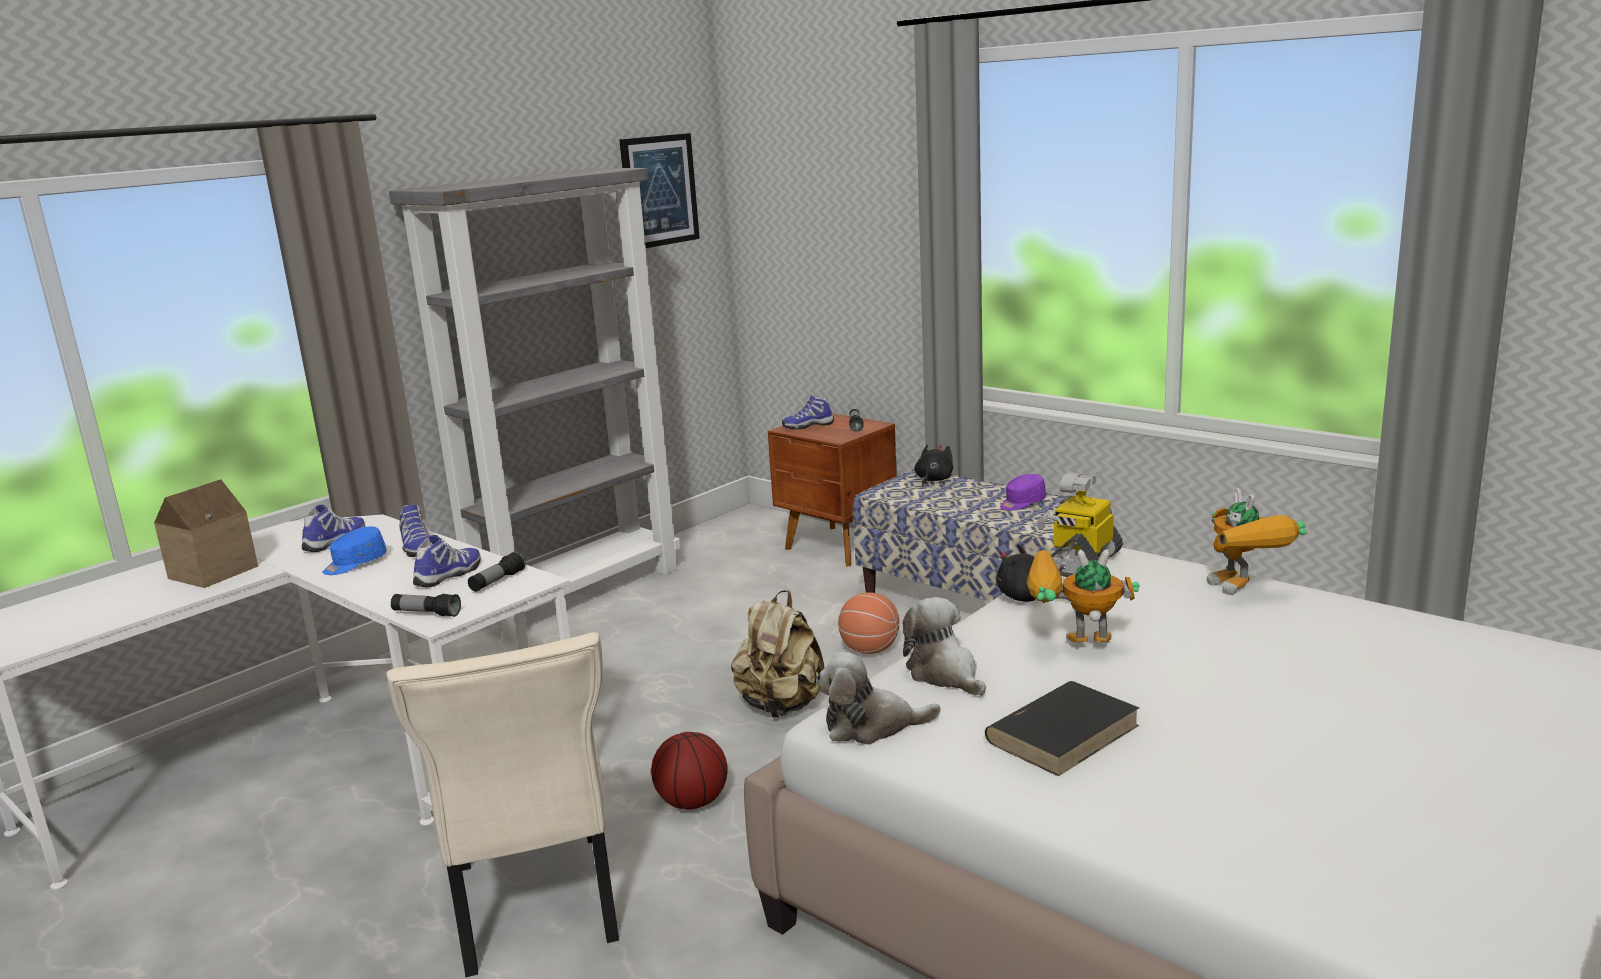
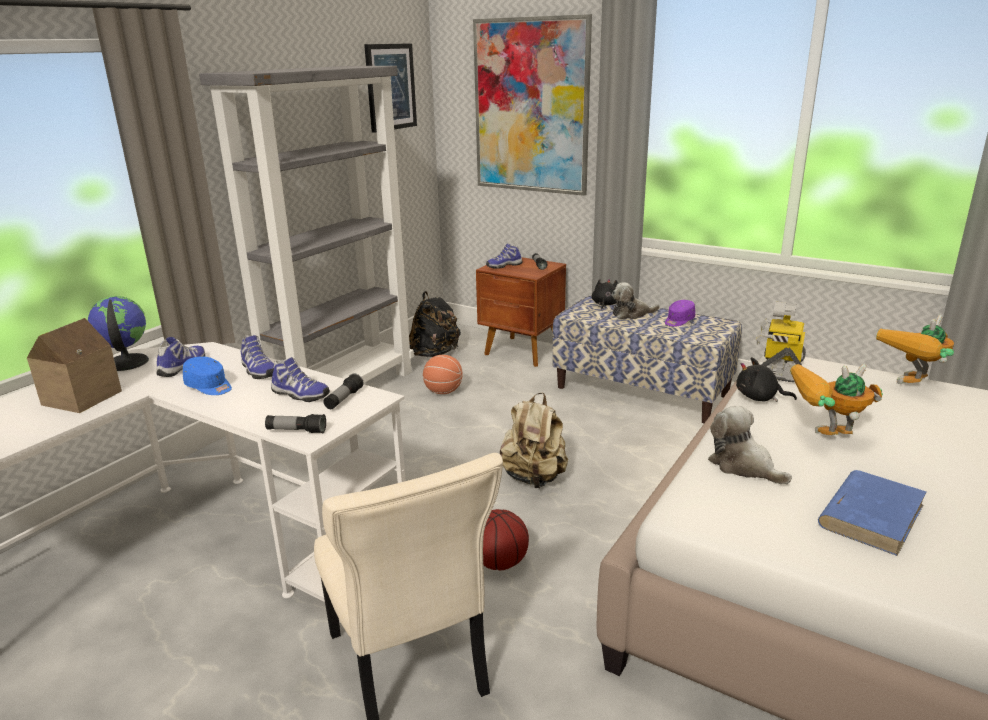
camera: 10 degrees left, 5 degrees up
(275, 536) = (126, 363): none -> globe
(355, 564) = (209, 386): blue cap -> blue cap turned 90 degrees counterclockwise
(450, 575) = (299, 395): shoe -> shoe turned 90 degrees clockwise
(718, 546) = (434, 354): none -> black backpack
(843, 212) = (531, 107): none -> picture
(869, 650) = (579, 430): basketball -> basketball (443, 391)
(871, 726) = (716, 516): plush toy -> plush toy (631, 314)
(1063, 733) = (871, 515): black book -> blue book
(1246, 591) = (912, 387): toy robot -> toy robot turned 75 degrees clockwise

